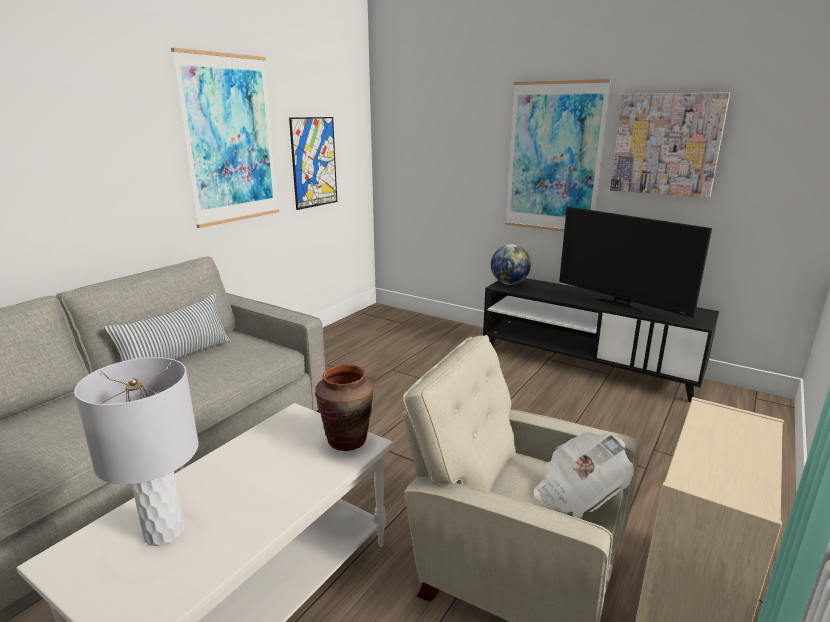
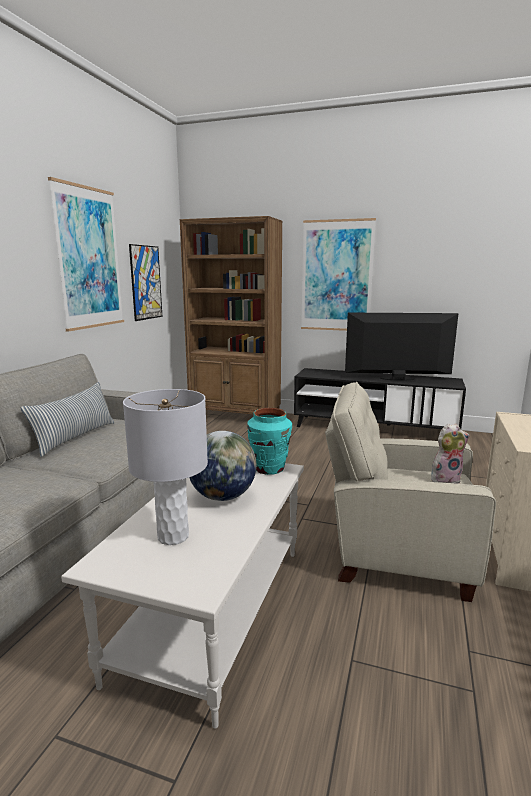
camera: 15 degrees left, 5 degrees down
(347, 440) = (269, 468): brown vase -> turquoise vase
(420, 326) = (236, 416): none -> brown bookcase
(509, 283) = (310, 372): globe -> globe (223, 496)
(578, 492) = (445, 479): newspaper -> plush toy
(621, 304) = (397, 379): television -> television turned 150 degrees clockwise
(666, 144) = (417, 263): picture -> none

